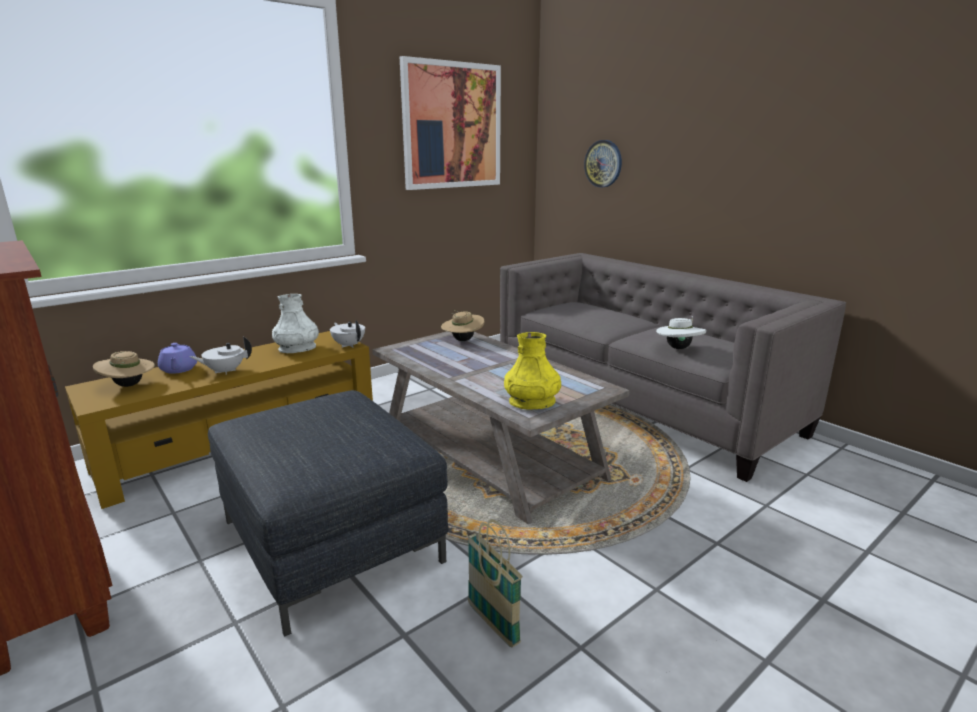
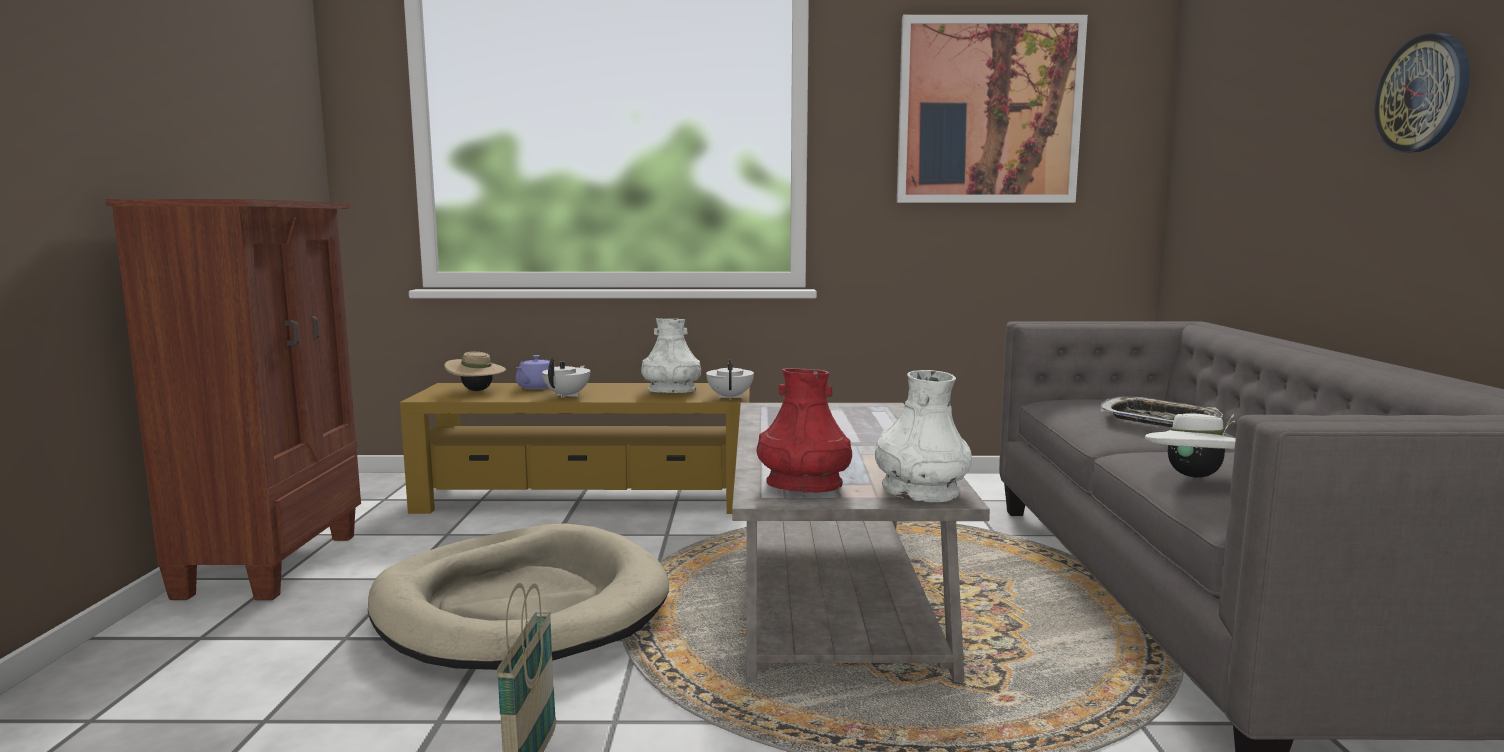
camera: 40 degrees right, 10 degrees down
(225, 371) = (568, 395): white teapot -> white teapot turned 90 degrees clockwise
(330, 540) = (520, 607): grey ottoman -> beige dog bed
(462, 340) = (869, 413): beige hat -> none
(532, 402) = (804, 485): yellow vase -> red vase
(586, 388) = (920, 490): none -> white vase
(603, 163) = (1249, 157): wall clock -> wall clock (1423, 93)
(609, 316) = (1158, 421): none -> tray

